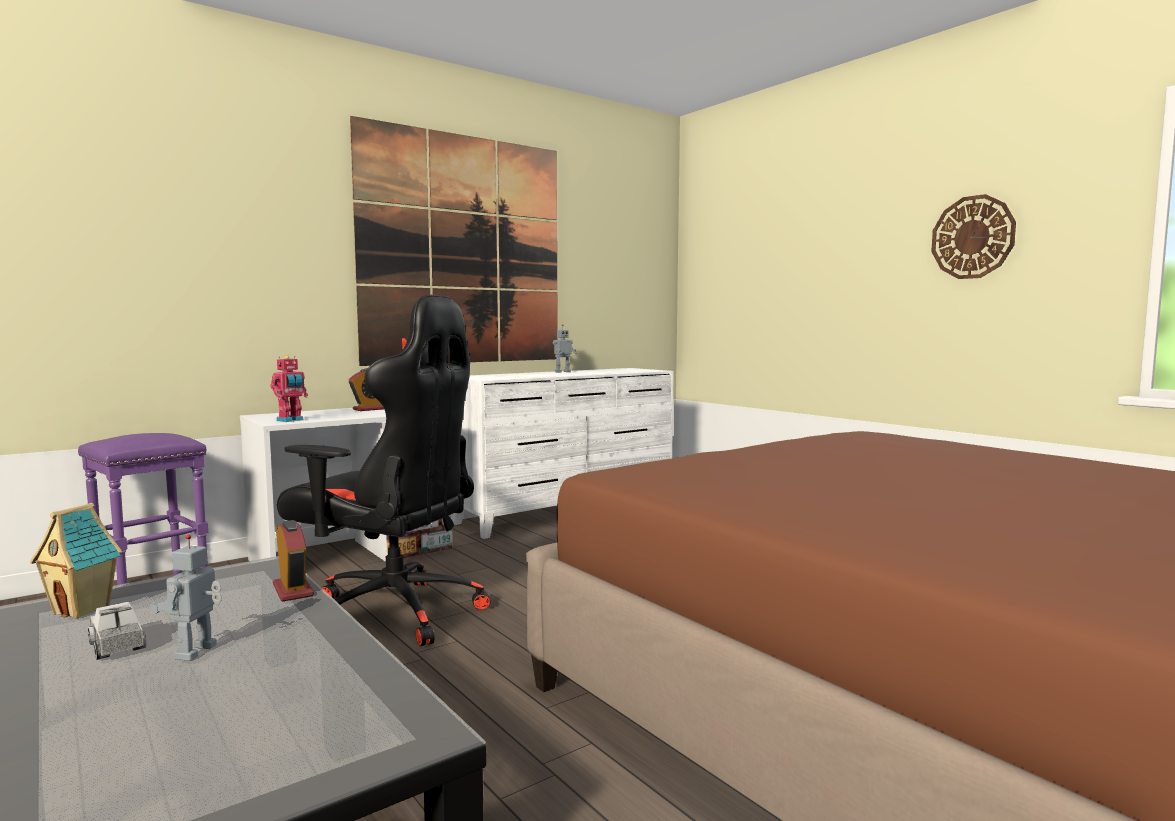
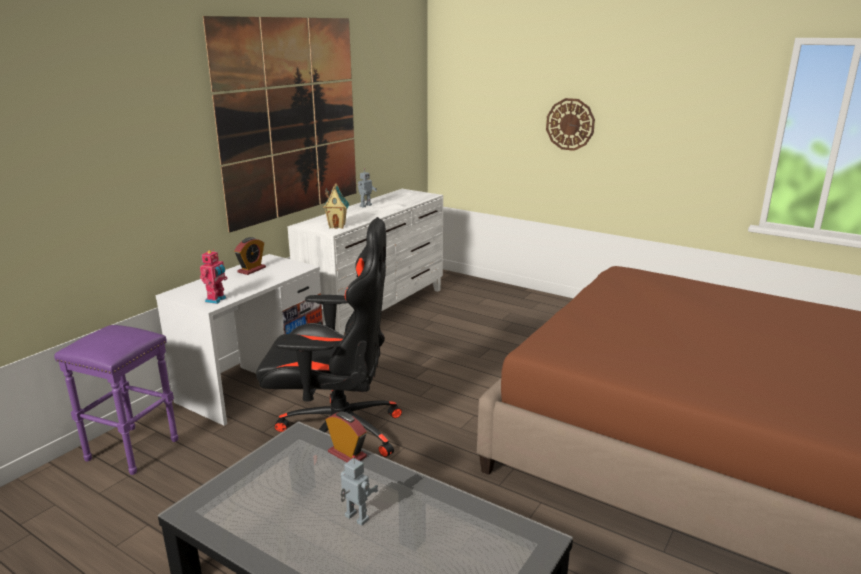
camera: 20 degrees left, 15 degrees up
(83, 609) = (228, 502): toy house -> toy house (337, 226)
(117, 646) = (298, 526): toy truck -> none
(198, 652) = (355, 518): toy robot -> toy robot turned 135 degrees clockwise
(972, 237) = (667, 114): wall clock -> wall clock (570, 124)

